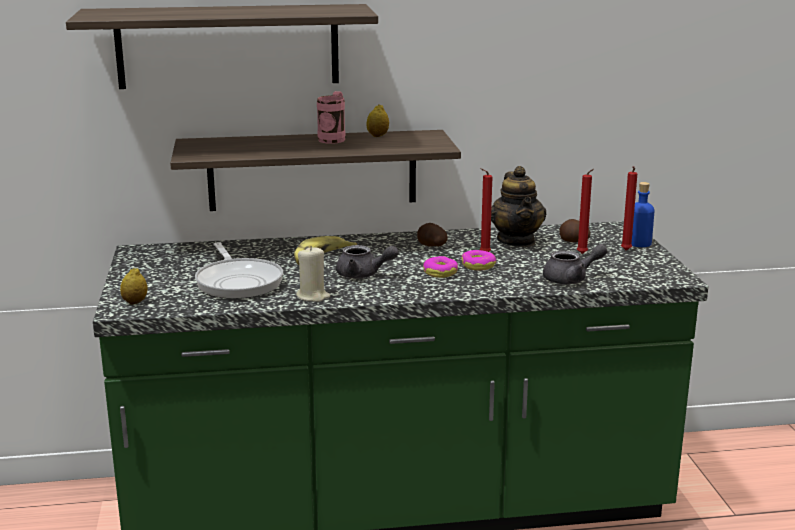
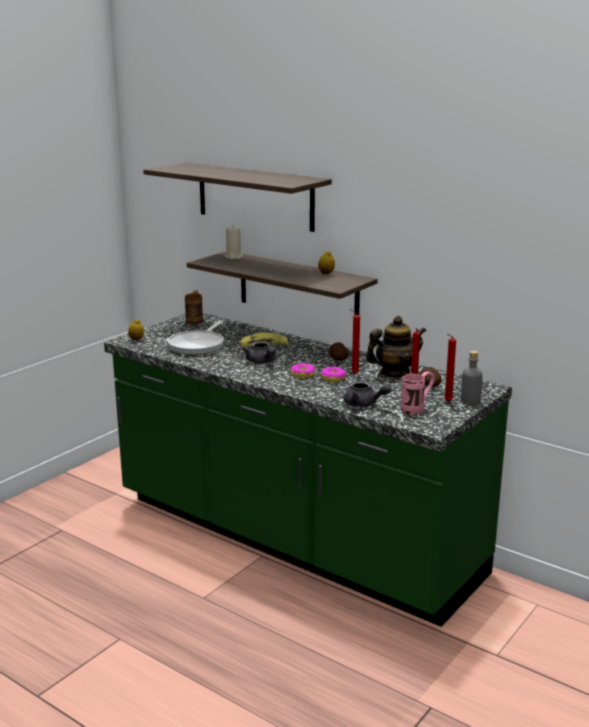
camera: 45 degrees right, 0 degrees up
(152, 255) = (195, 320): none -> brown mug
(313, 296) = (212, 364): beige candle -> beige candle (234, 257)
(334, 138) = (299, 269): pink mug -> pink mug (417, 409)
(516, 241) = (394, 373): teapot -> teapot turned 150 degrees counterclockwise
(639, 243) = (470, 401): blue bottle -> grey bottle

